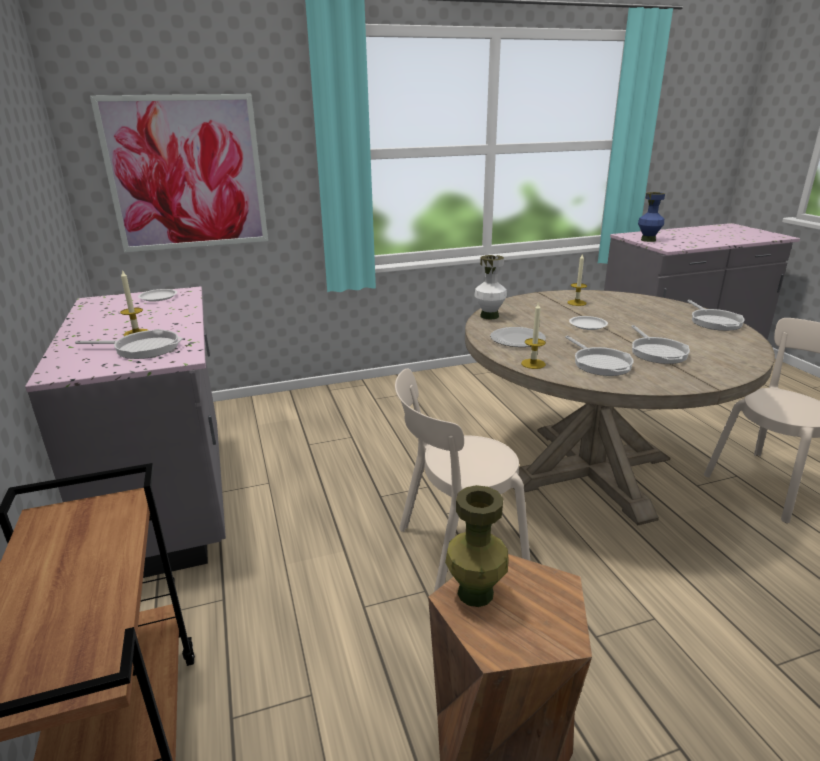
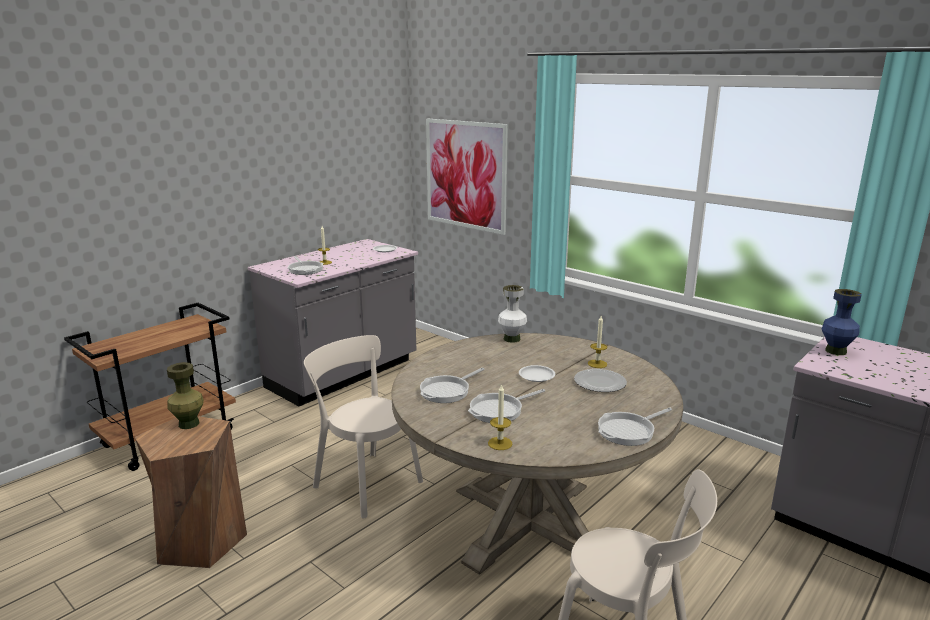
camera: 60 degrees right, 5 degrees down
(518, 339) = (468, 357): plate -> plate (600, 383)
(533, 364) = (422, 369): candle -> candle (500, 443)

